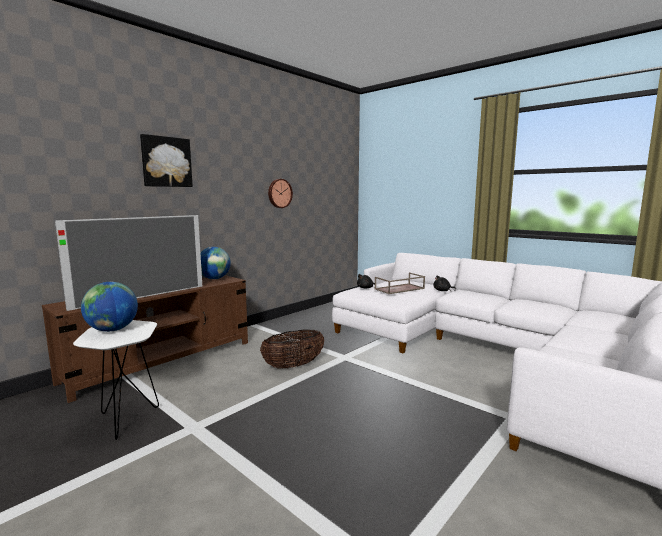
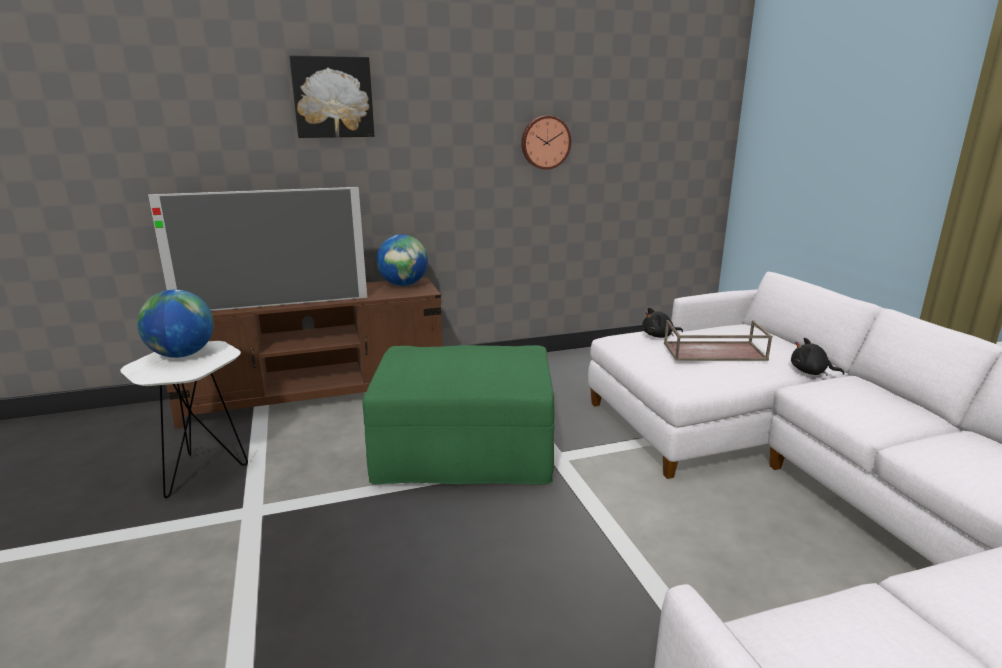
camera: 30 degrees right, 10 degrees up
(293, 366) = (465, 451): basket -> green ottoman

